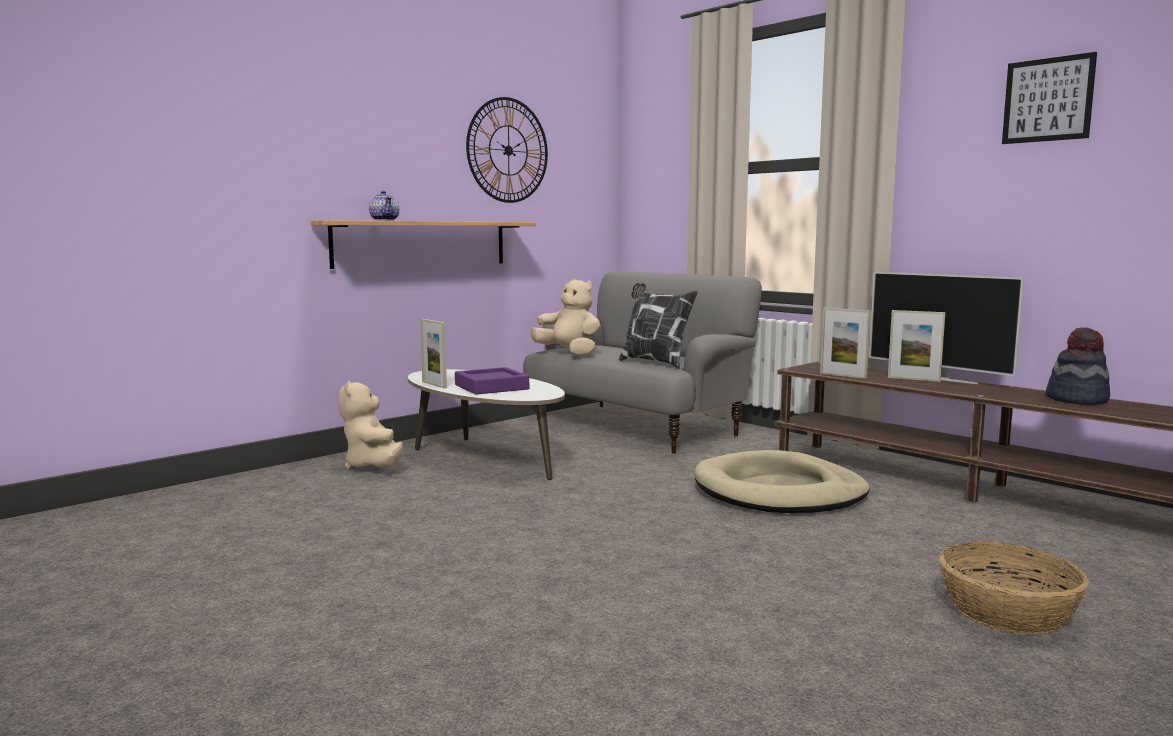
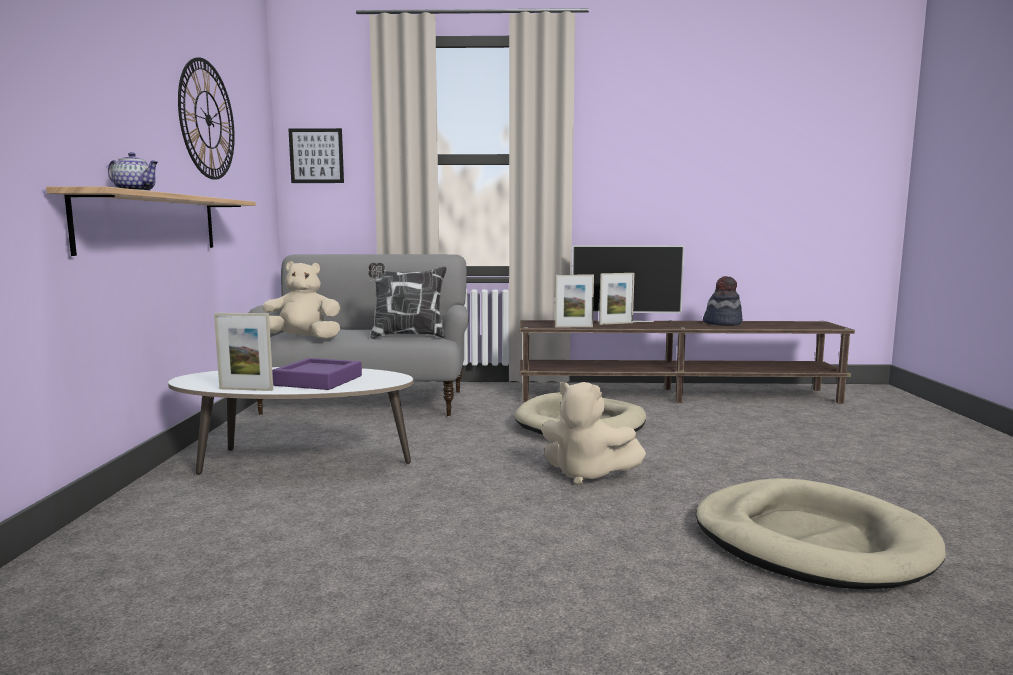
camera: 45 degrees left, 0 degrees up
(373, 466) = (189, 506): beige plush toy -> beige plush toy (587, 475)
(711, 648) = (810, 541): none -> beige dog bed
(1008, 612) = (838, 458): basket -> none
(1048, 100) = (671, 126): picture -> picture (316, 156)

